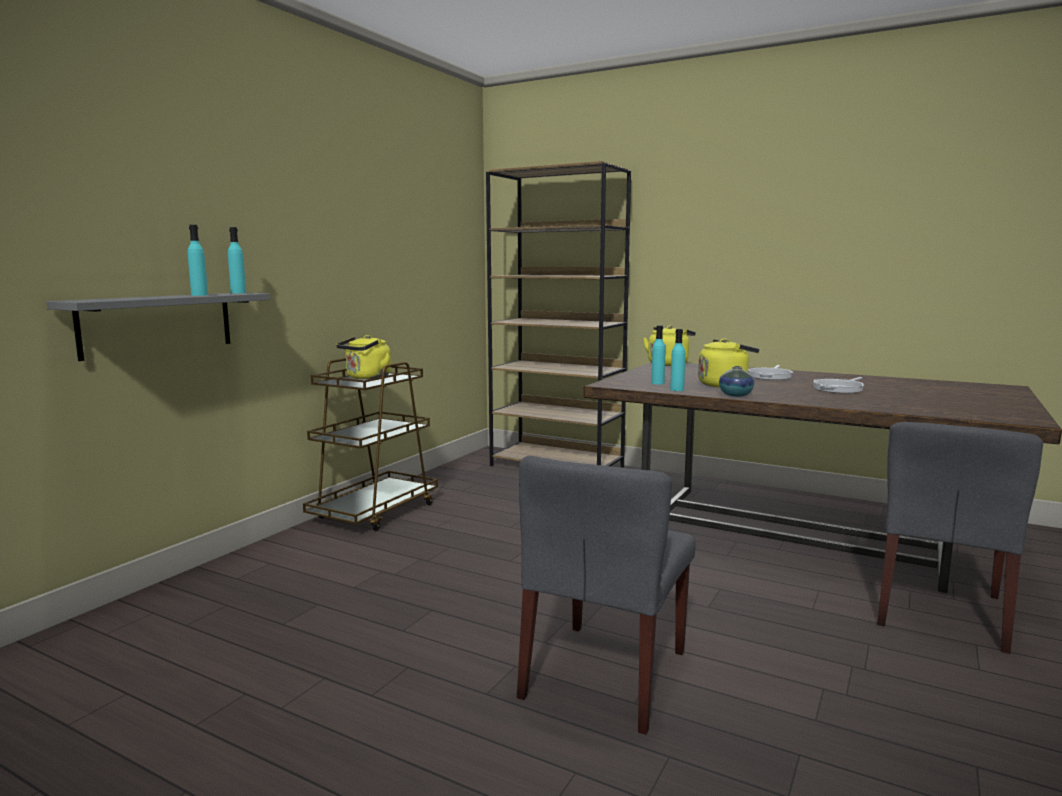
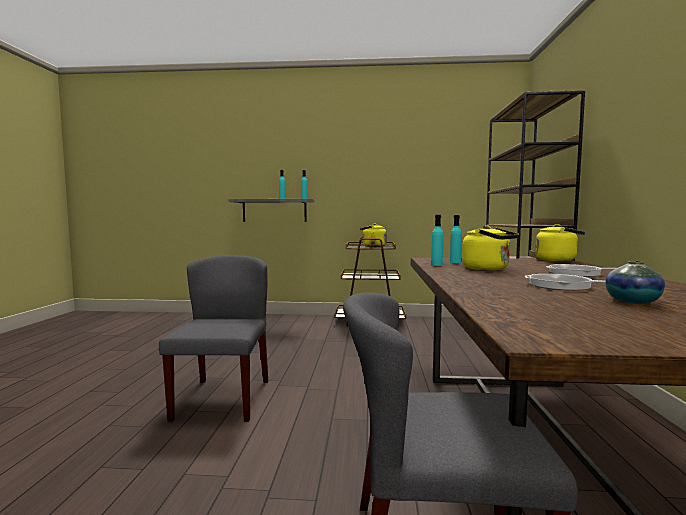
camera: 65 degrees right, 5 degrees down
(605, 675) = (223, 399): grey chair -> grey chair turned 90 degrees clockwise
(735, 395) = (442, 271): vase -> vase (632, 302)

